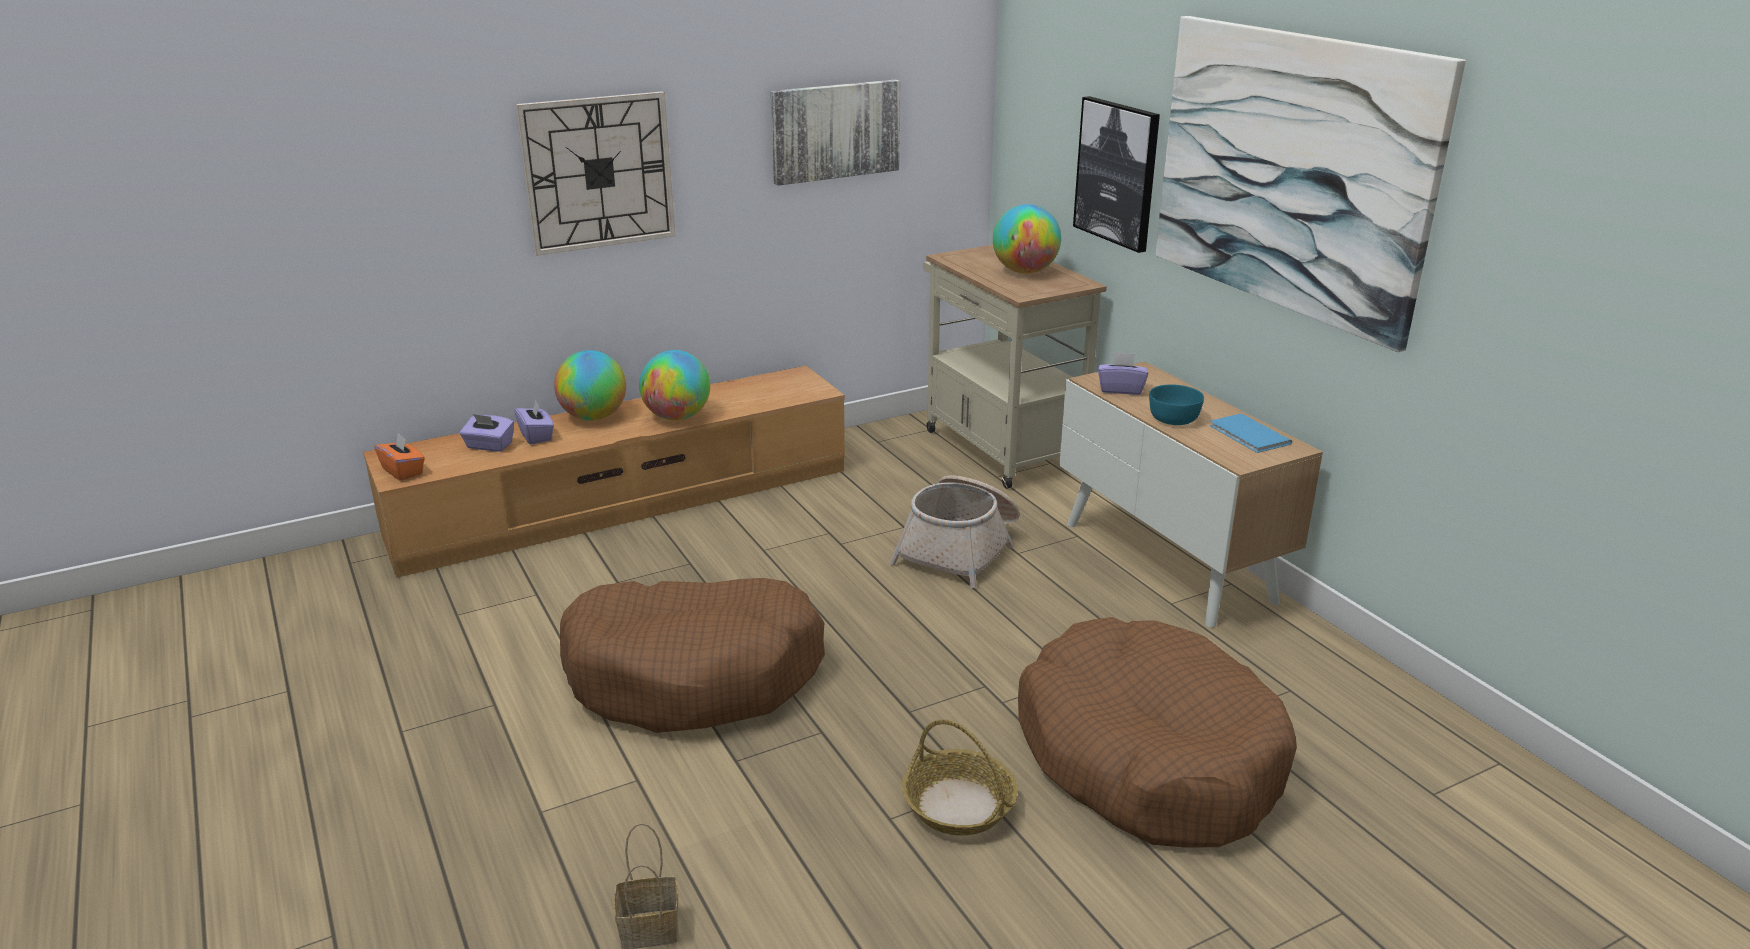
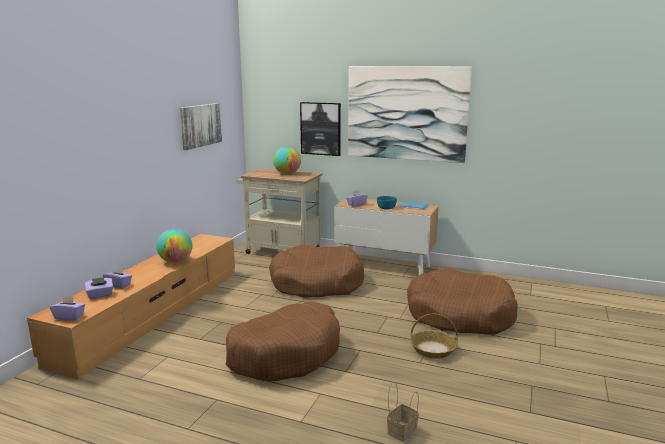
camera: 40 degrees left, 10 degrees down
(403, 471) = (69, 317): orange tissue box -> purple tissue box
(593, 417) = (135, 272): globe -> none
(598, 172) = (122, 147): wall clock -> none
(960, 548) = (316, 283): basket -> brown dog bed

